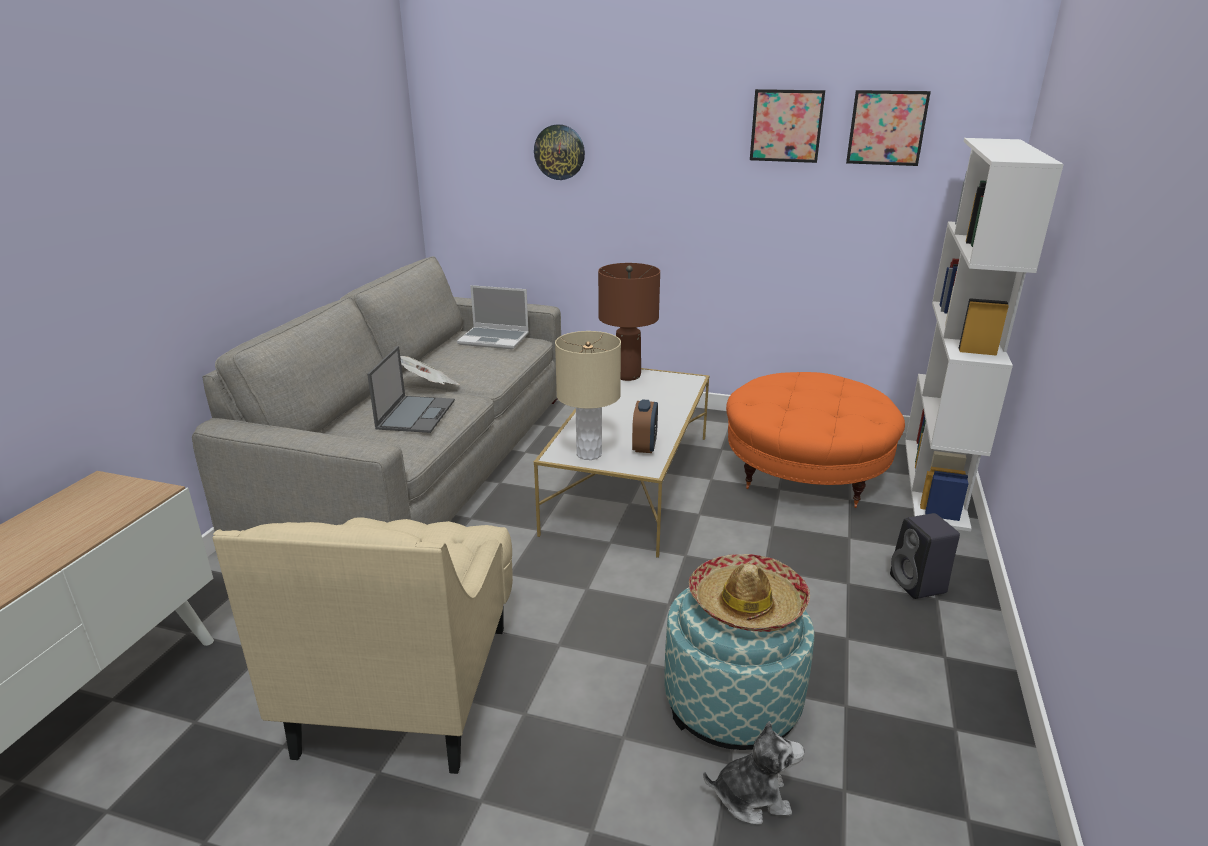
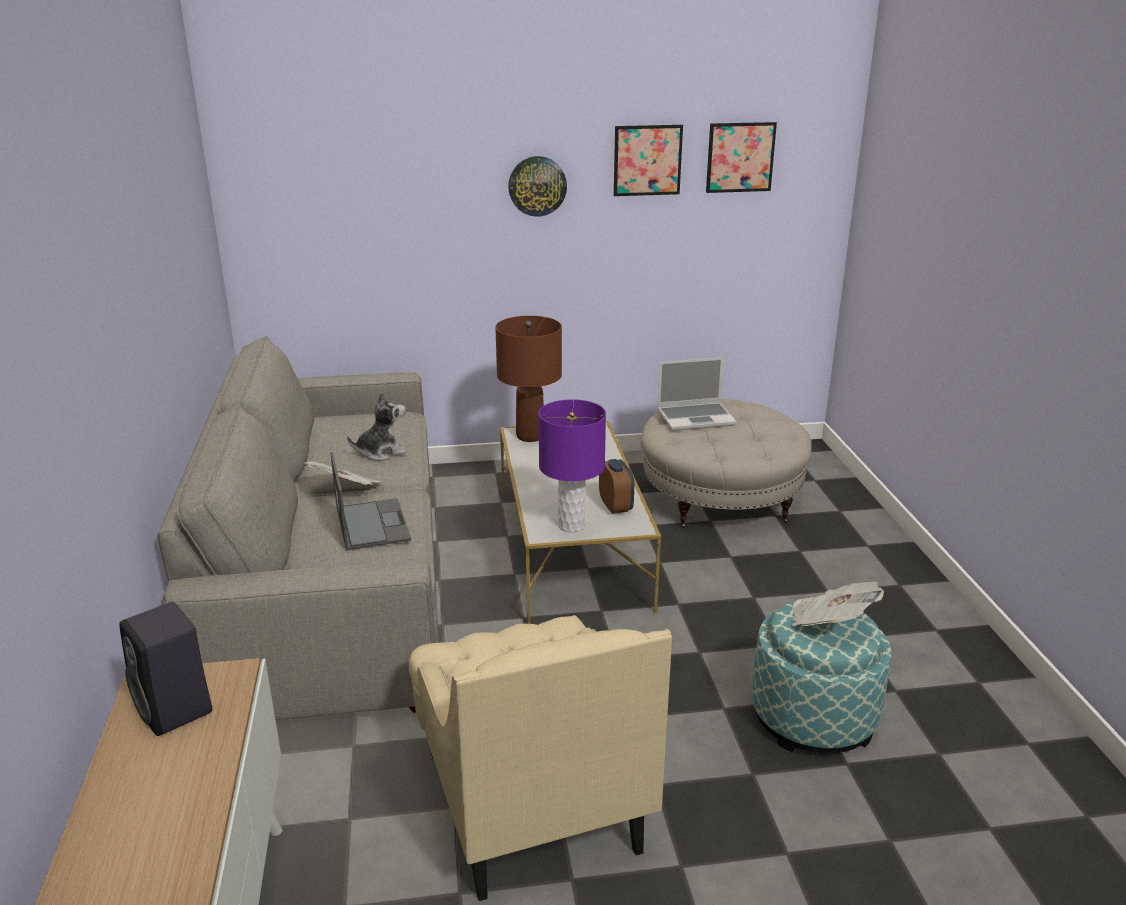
camera: 25 degrees left, 0 degrees up
(495, 339) = (364, 421): laptop -> laptop (696, 417)
(559, 152) = (403, 201): wall clock -> wall clock (537, 186)
(589, 454) = (571, 525): beige table lamp -> purple table lamp
(747, 604) = (830, 623): hat -> newspaper
(751, 797) = (881, 782): plush toy -> plush toy (381, 452)
(805, 472) = (721, 499): orange ottoman -> beige ottoman
(919, 585) = (879, 577): black speaker -> black speaker (176, 710)
(935, 482) = (831, 483): white bookcase -> none

